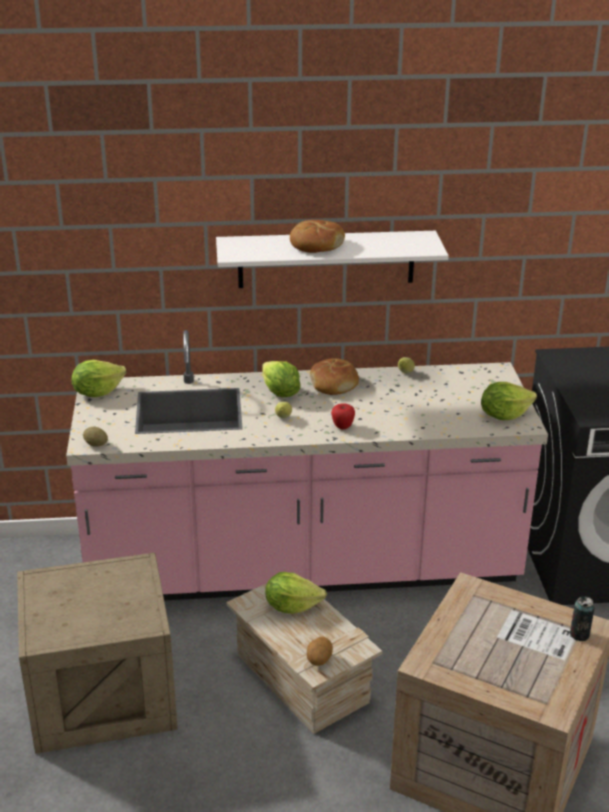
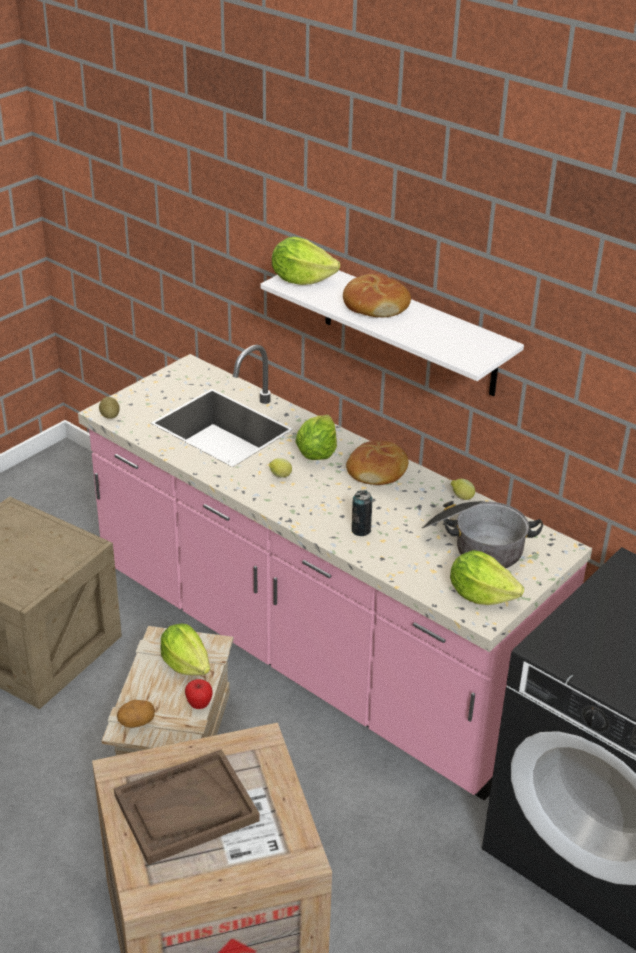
camera: 45 degrees right, 5 degrees up
(97, 392) = (182, 372): lettuce -> lettuce (301, 280)
(342, 427) = (313, 514): apple -> apple (199, 704)
(456, 393) = (475, 545): none -> cooking pot
(495, 652) = (186, 809): none -> brown tray
(579, 634) = (279, 855): can -> can (361, 530)

